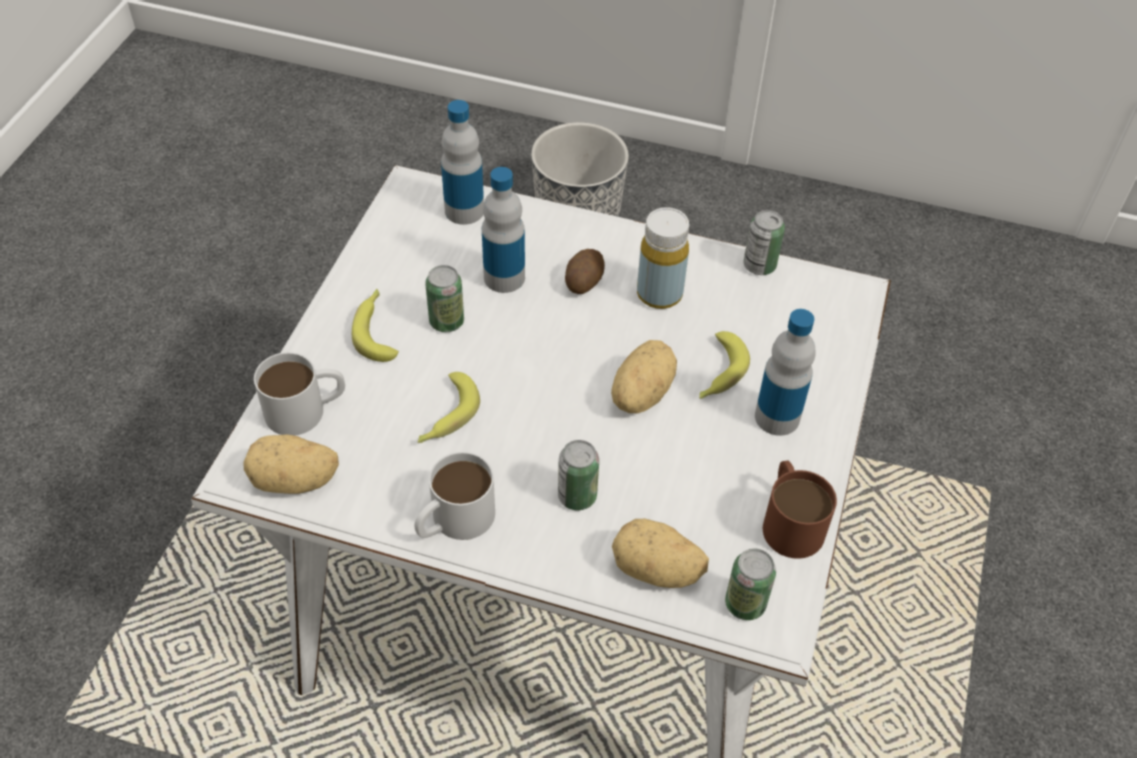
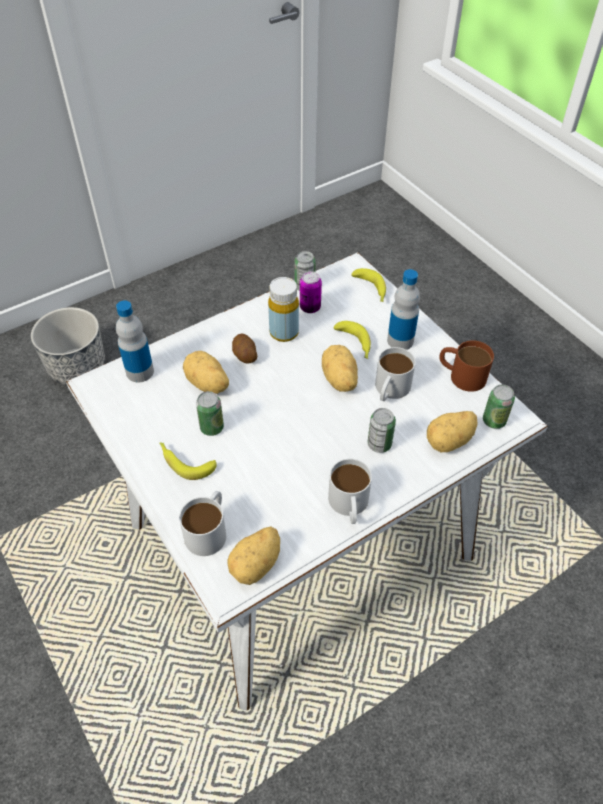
camera: 50 degrees left, 0 degrees up
(446, 416) = (277, 467): banana -> banana (371, 290)
(504, 277) = (207, 385): bottle -> potato
(678, 455) = (390, 390): none -> white mug
(729, 292) = (310, 307): none -> can

